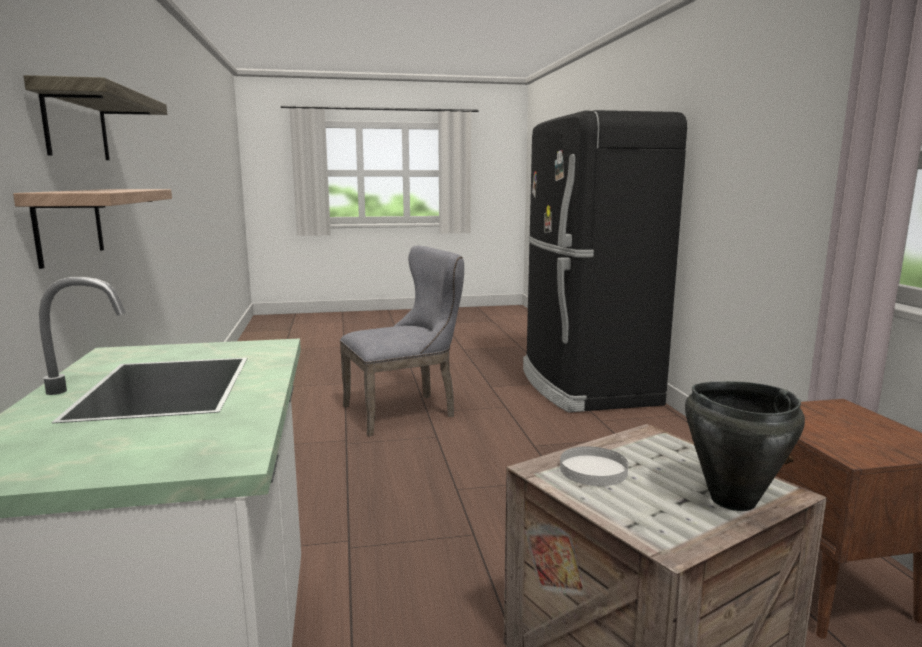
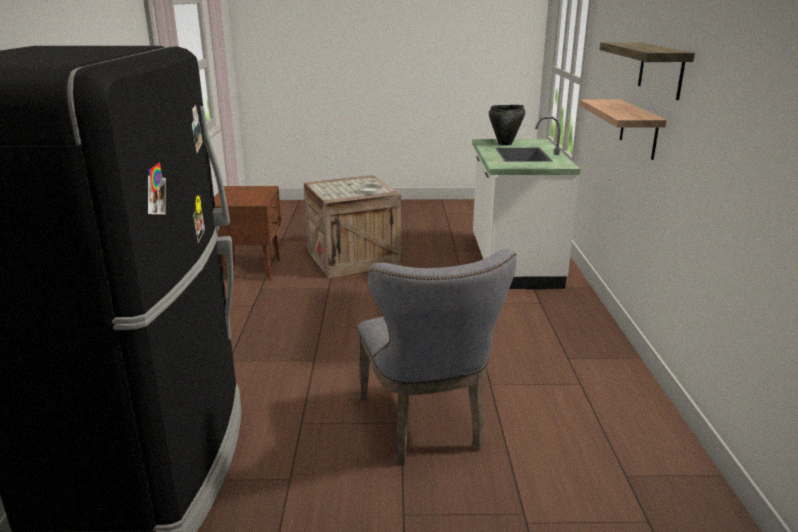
camera: 170 degrees left, 10 degrees up
(406, 411) = (426, 427): grey chair -> grey chair turned 90 degrees counterclockwise
(731, 500) = (335, 183): black cooking pot -> black cooking pot (505, 144)

